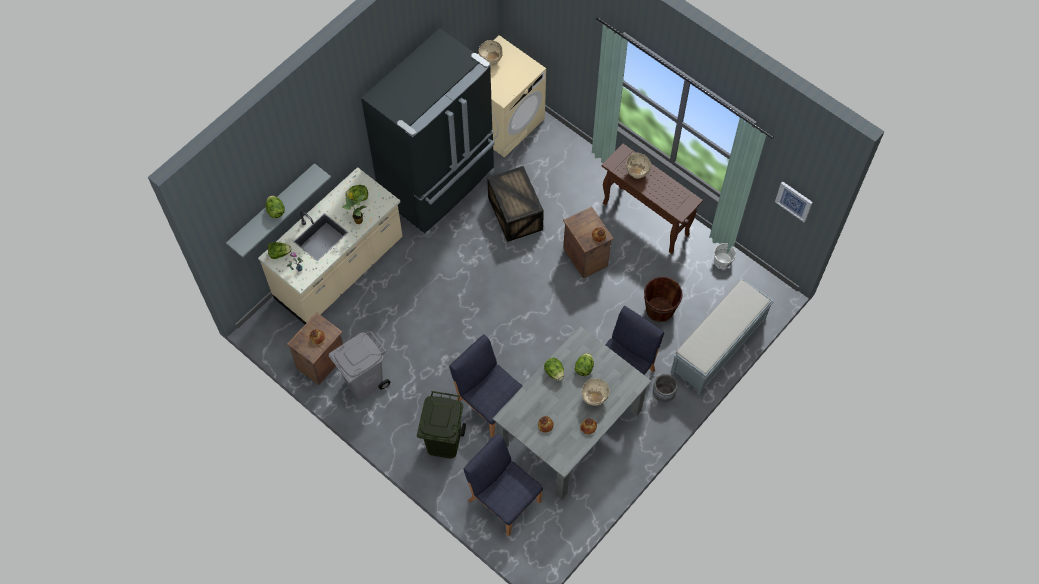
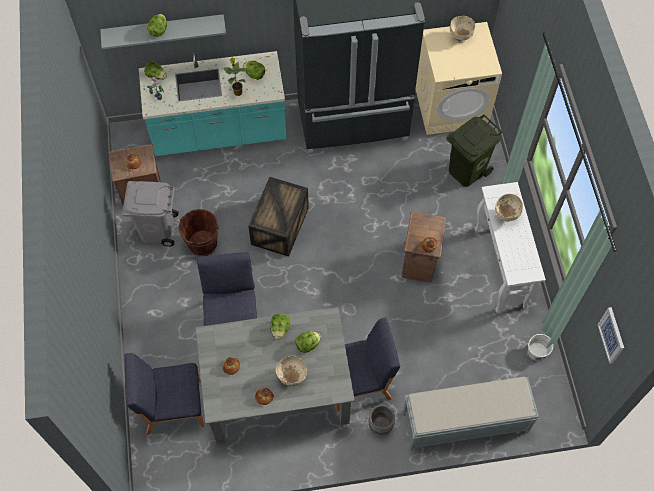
camera: 40 degrees right, 0 degrees up
(340, 270) = (219, 133): beige counter -> turquoise counter
(443, 442) = (170, 322): green trash can -> green trash can (466, 170)
(504, 500) = (172, 406): blue chair -> blue chair turned 90 degrees counterclockwise
(516, 214) = (394, 186): crate -> crate (280, 227)
(646, 219) = (500, 268): brown console table -> white console table
(659, 310) = (442, 351): brown bucket -> brown bucket (202, 244)

